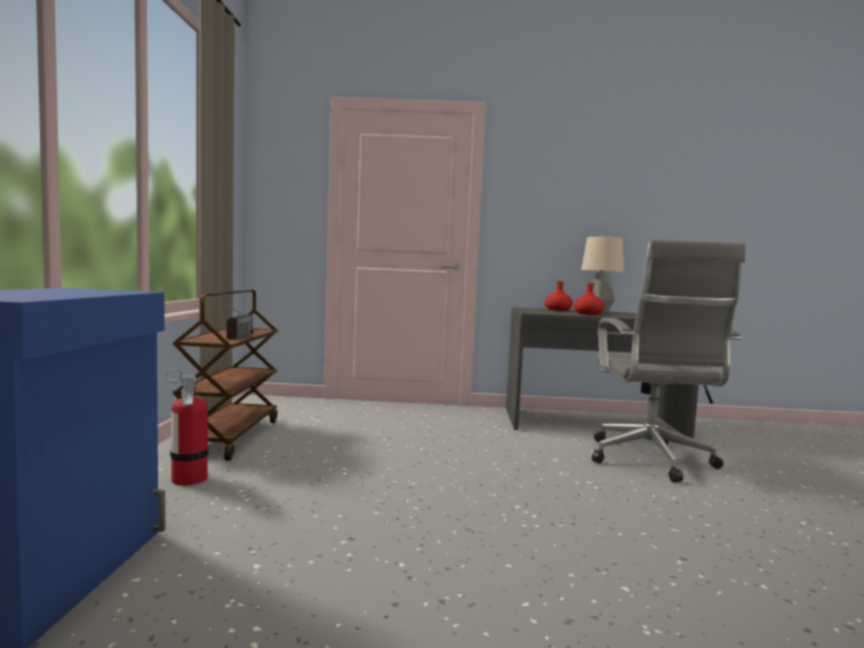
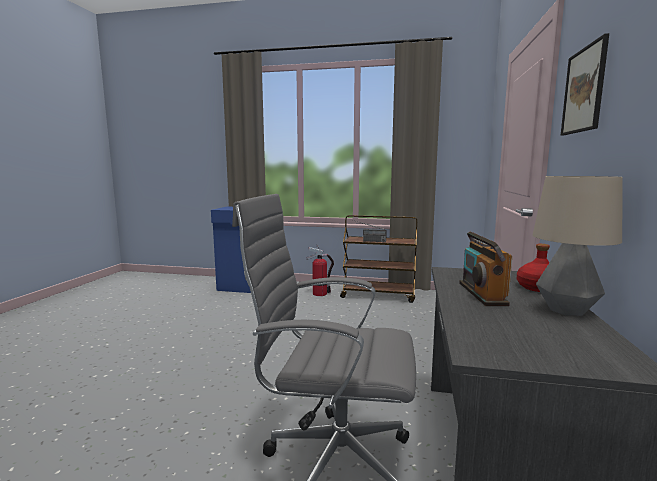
camera: 100 degrees right, 5 degrees up
(543, 184) = (584, 90): none -> picture
(588, 314) = (481, 294): red bottle -> radio

